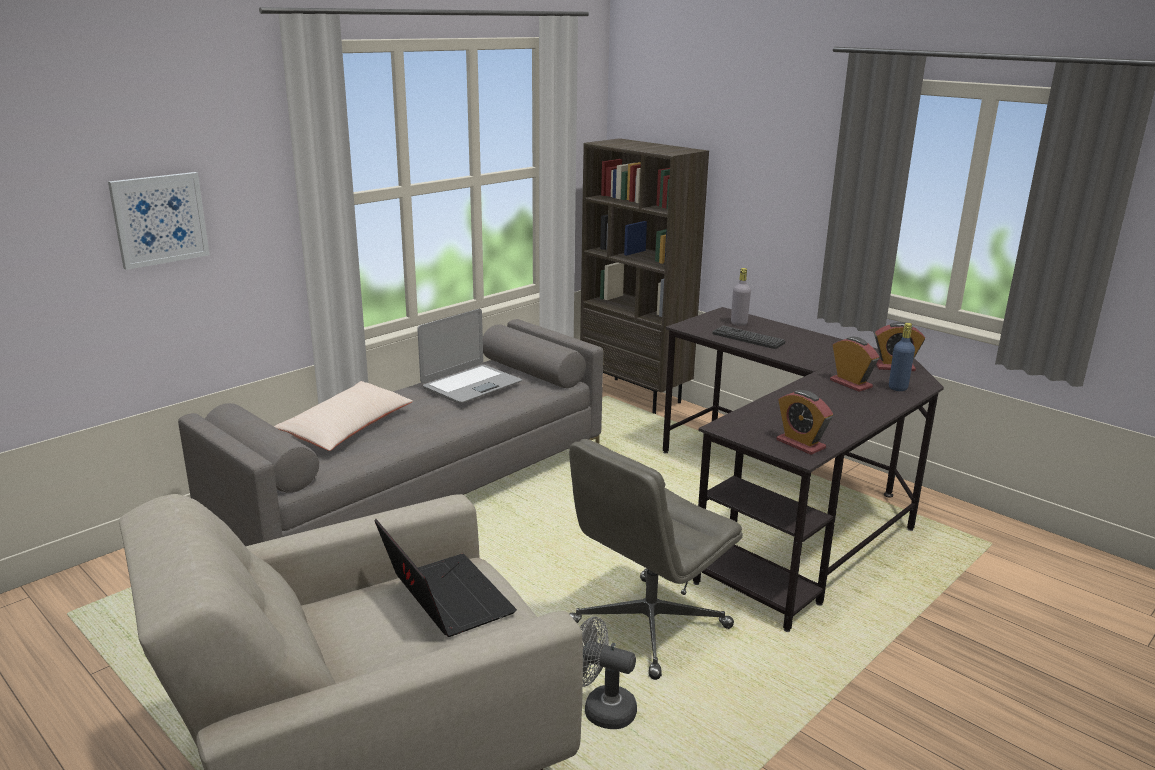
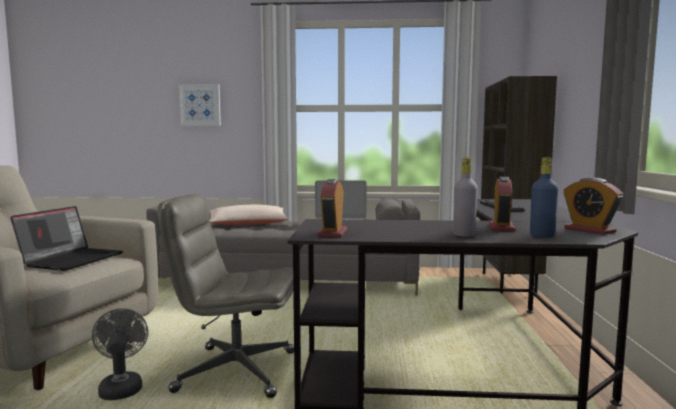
camera: 50 degrees right, 15 degrees down
(739, 323) = (521, 203): grey bottle -> grey bottle (464, 235)

